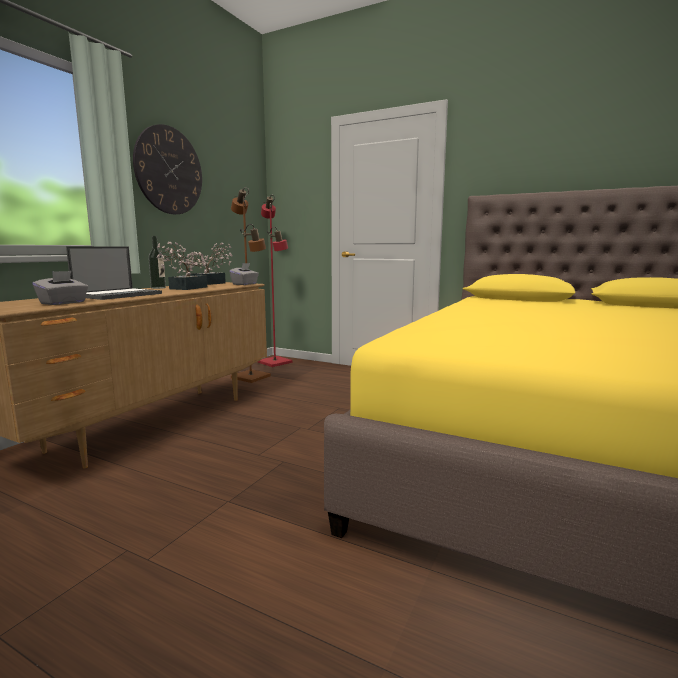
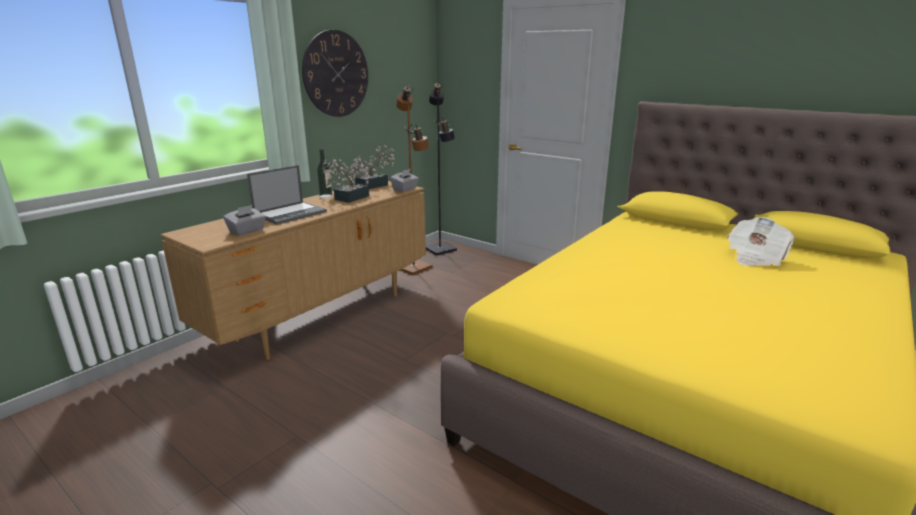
camera: 10 degrees right, 10 degrees up
(275, 362) = (440, 249): red floor lamp -> black floor lamp
(617, 311) = (755, 257): none -> newspaper

